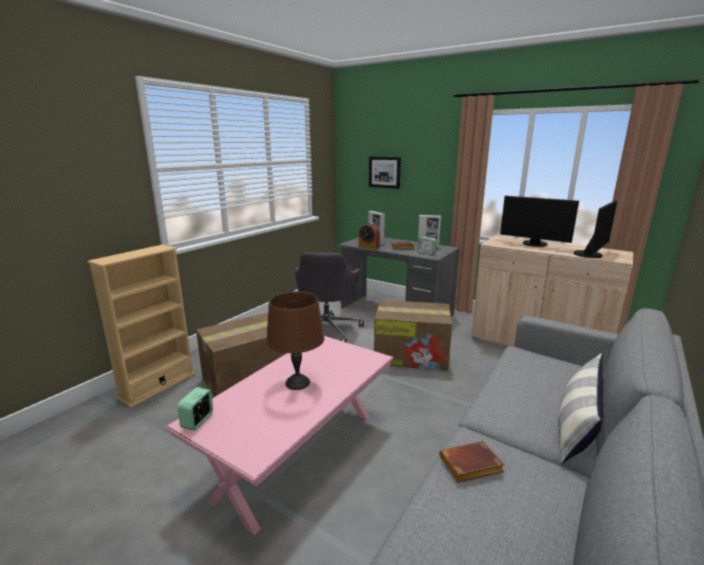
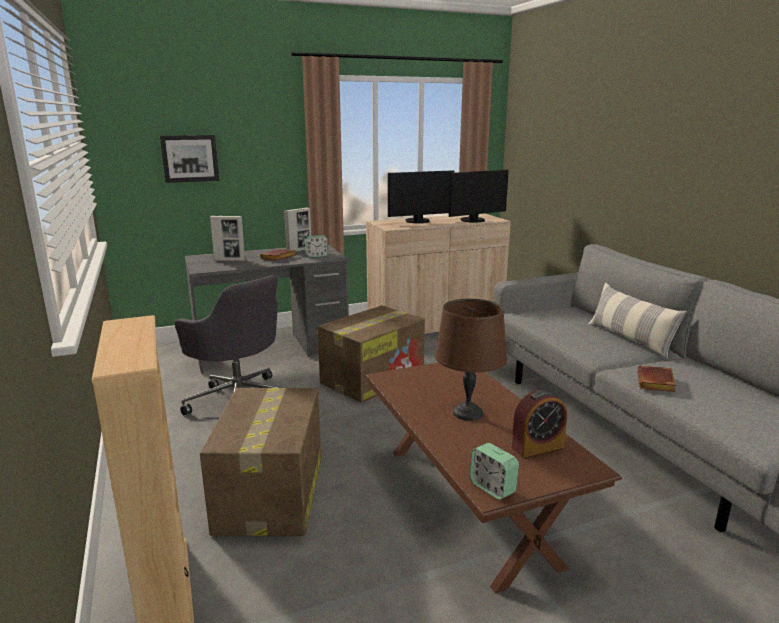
camera: 55 degrees left, 0 degrees up
(299, 454) = (468, 502): pink coffee table -> brown coffee table
(369, 247) = (239, 266): alarm clock -> alarm clock (537, 447)
(591, 255) = (474, 220): monitor -> monitor turned 75 degrees clockwise

